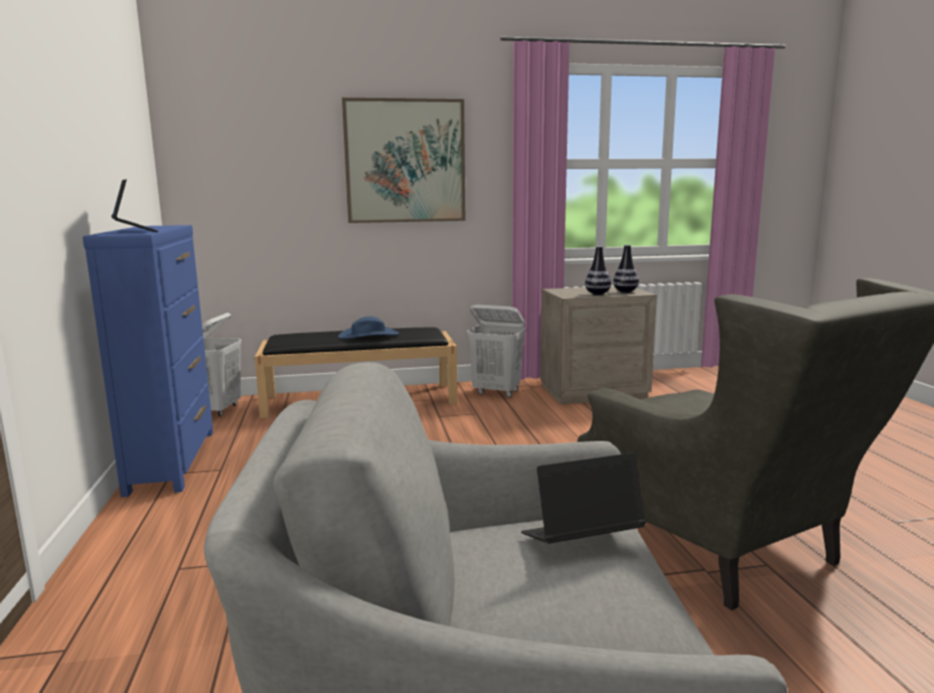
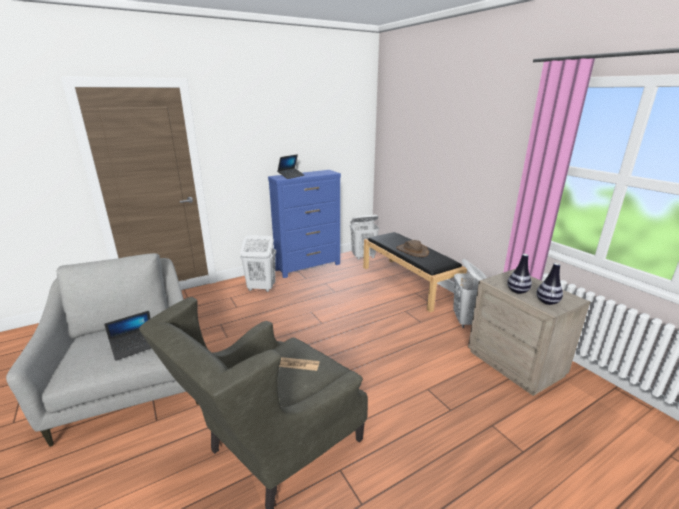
camera: 70 degrees right, 10 degrees up
(192, 522) = (261, 288): none -> white laundry basket
(369, 335) = (412, 251): blue hat -> brown hat
(405, 161) = (466, 151): picture -> none
(580, 540) = (135, 346): laptop -> laptop turned 90 degrees clockwise
(688, 403) = (297, 364): none -> newspaper

